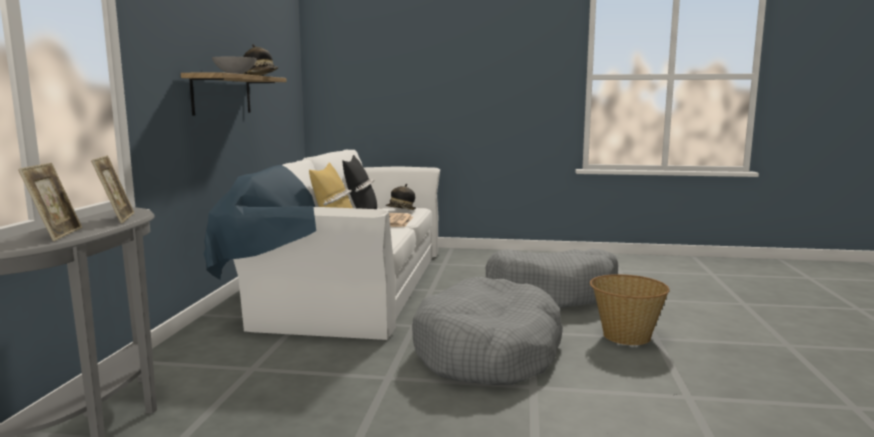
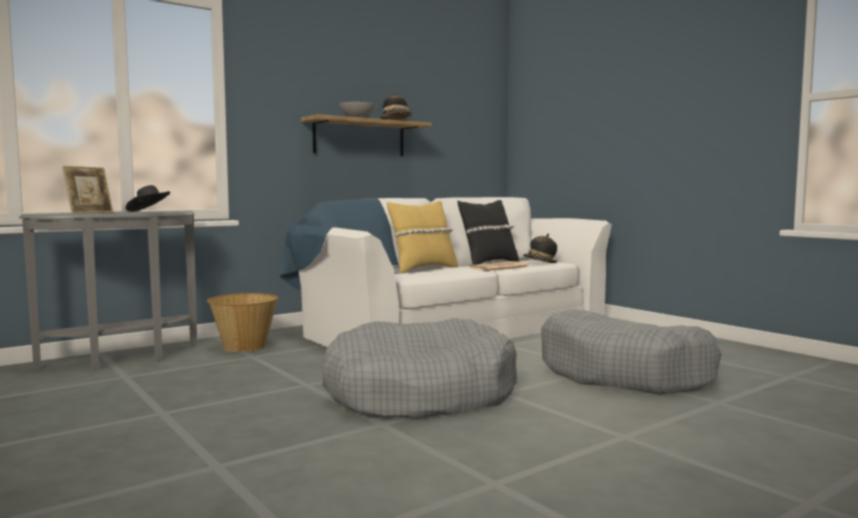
camera: 45 degrees right, 5 degrees down
(117, 219) = (149, 212): picture frame -> black hat
(625, 336) = (592, 424): basket -> basket (244, 346)

